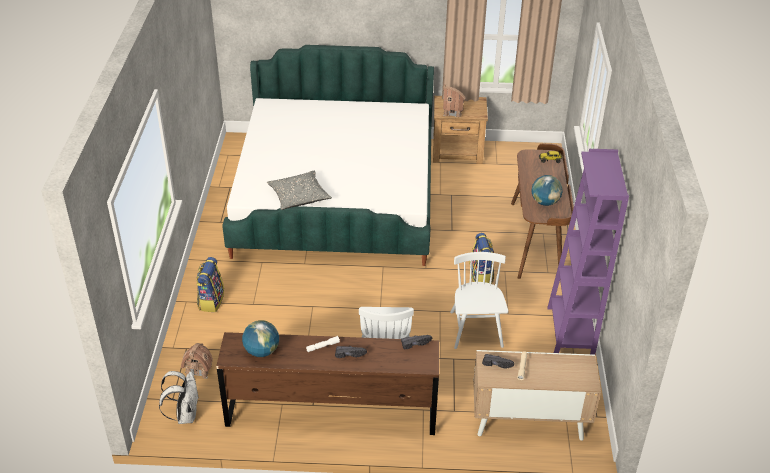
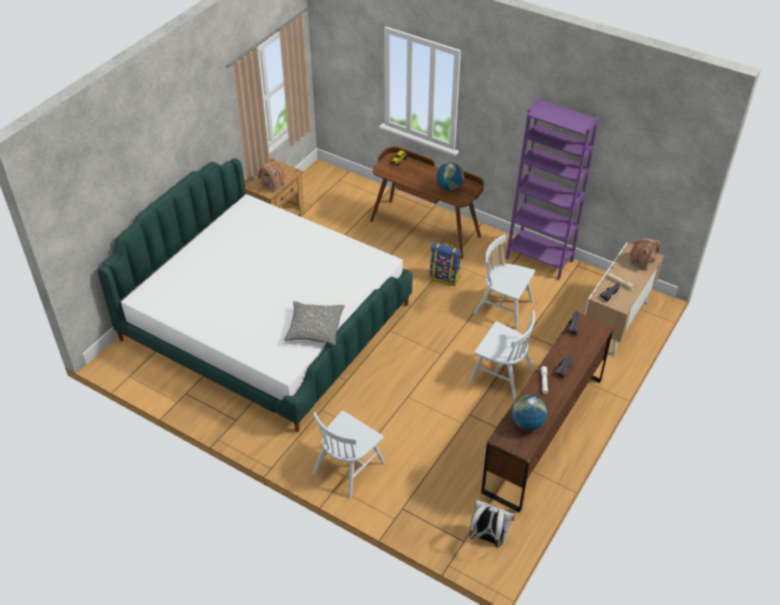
camera: 60 degrees left, 5 degrees up
(199, 369) = (436, 508): toy house -> toy house (642, 262)
(211, 301) = (349, 467): backpack -> white chair

